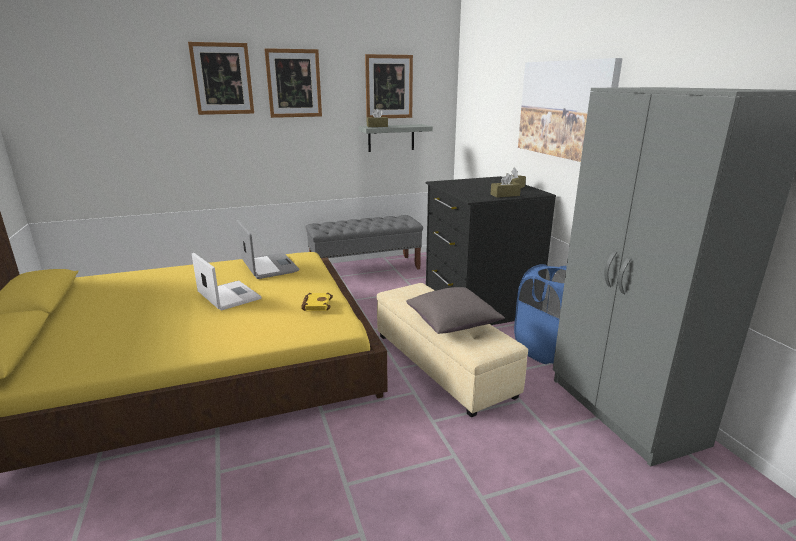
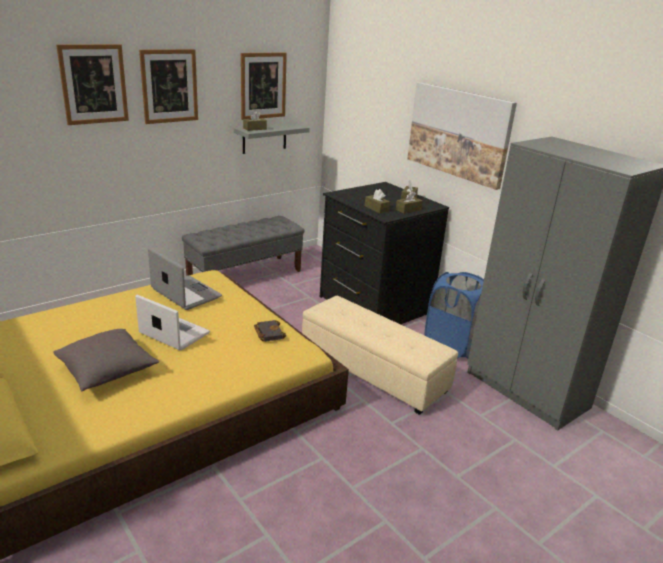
camera: 20 degrees left, 5 degrees up
(316, 304) = (268, 333): yellow book -> black book
(453, 323) = (390, 336): grey pillow -> grey pillow (108, 371)
(470, 193) = (376, 208): none -> brown tissue box

